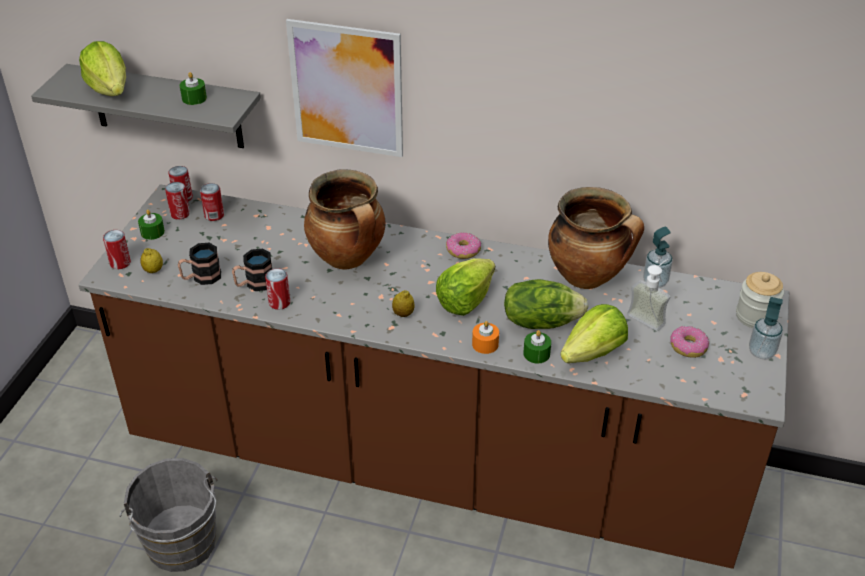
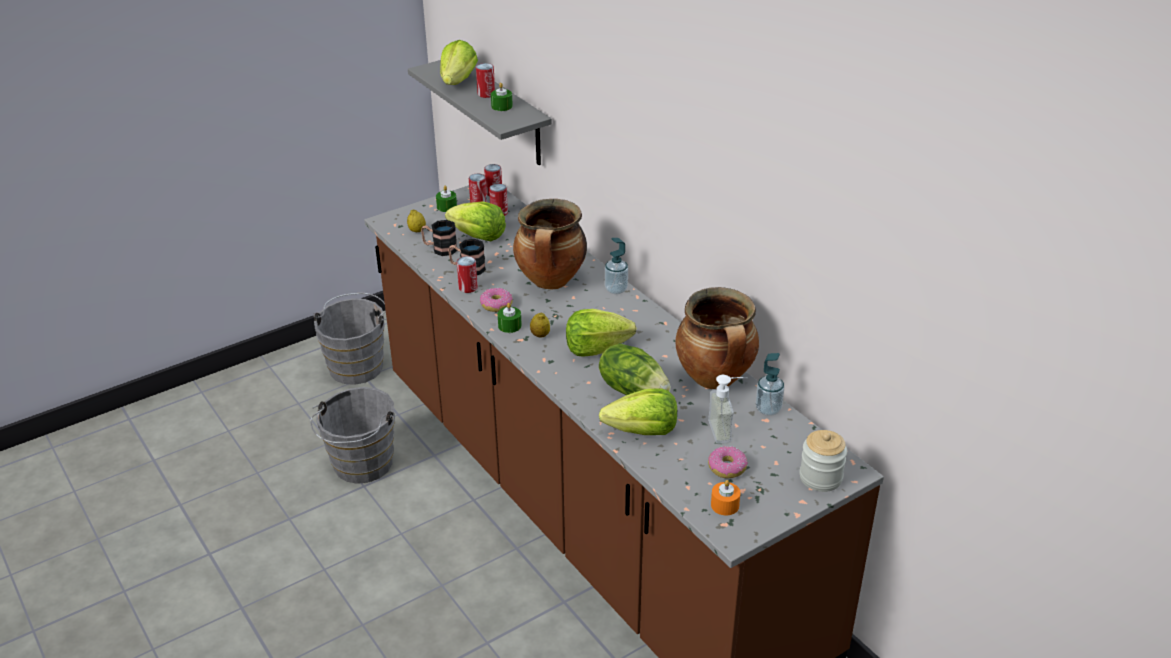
camera: 40 degrees right, 5 degrees down
(67, 450) = (358, 365): none -> grey bucket
(120, 263) = (403, 217): can -> can (486, 94)
(223, 248) = (478, 236): none -> lettuce
(347, 89) = (599, 134): picture -> none
(463, 251) = (642, 314): donut -> donut (496, 305)
(485, 344) = (570, 384): orange candle -> orange candle (725, 505)
(536, 354) = (599, 409): green candle -> green candle (509, 326)
(761, 352) = (785, 505): soap dispenser -> soap dispenser (616, 289)

